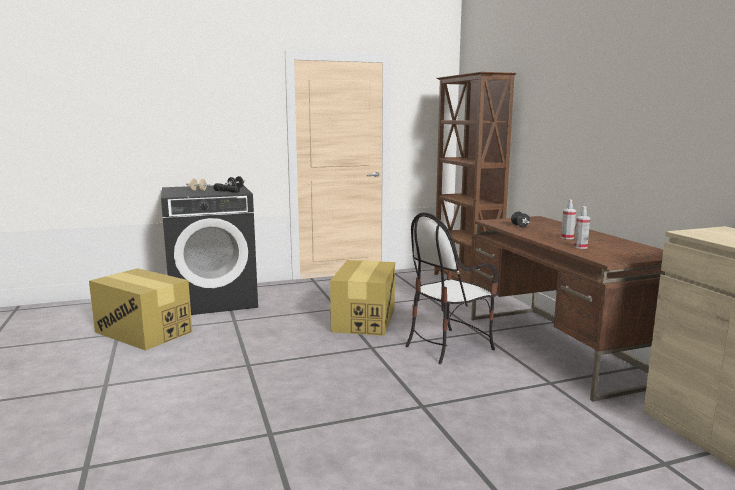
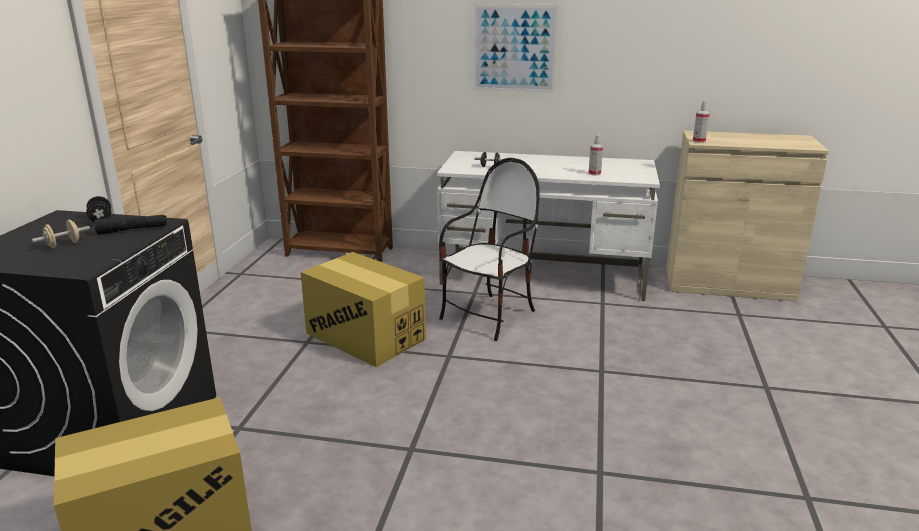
camera: 60 degrees left, 10 degrees up
(448, 346) = (489, 317): chair -> chair turned 135 degrees counterclockwise
(558, 348) = (544, 276): brown desk -> white desk
(567, 237) = (557, 168): spray bottle -> spray bottle (699, 141)
(588, 125) = (514, 48): none -> picture

